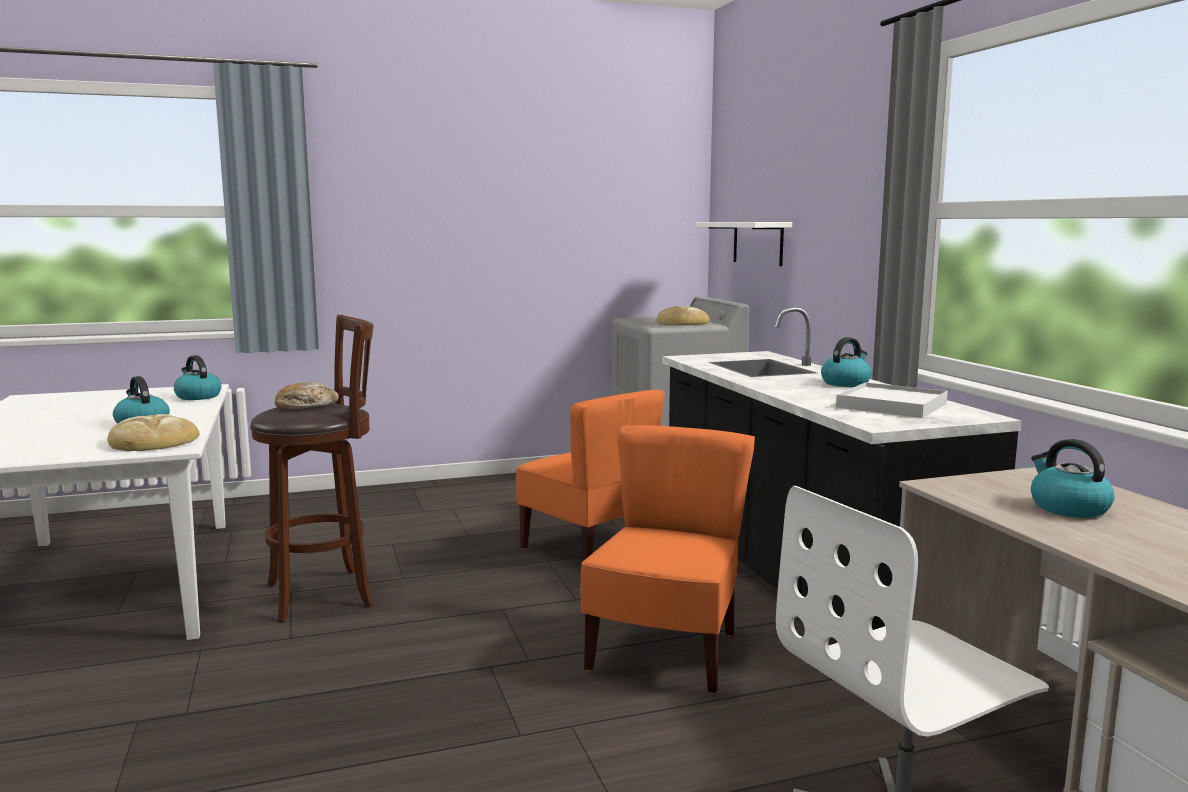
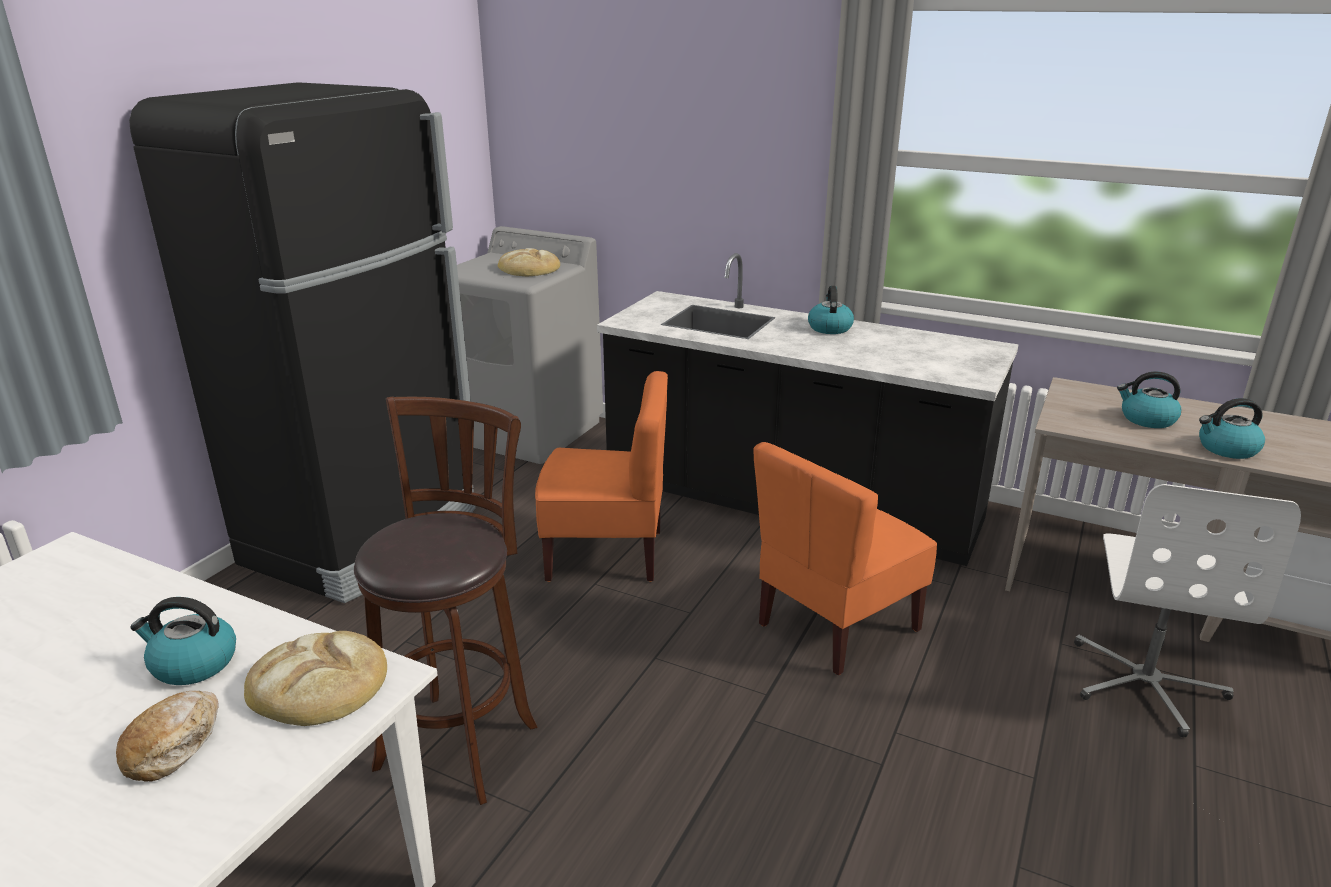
camera: 45 degrees left, 15 degrees up
(197, 396) = (108, 575): kettle -> kettle (1226, 449)
(306, 406) = (420, 538): bread -> bread (173, 744)
(469, 494) = (365, 537): none -> black fridge
(666, 652) = (836, 626): orange chair -> orange chair turned 105 degrees counterclockwise
(758, 243) = (595, 168): white shelf -> none
(891, 405) = (924, 350): white tray -> none

